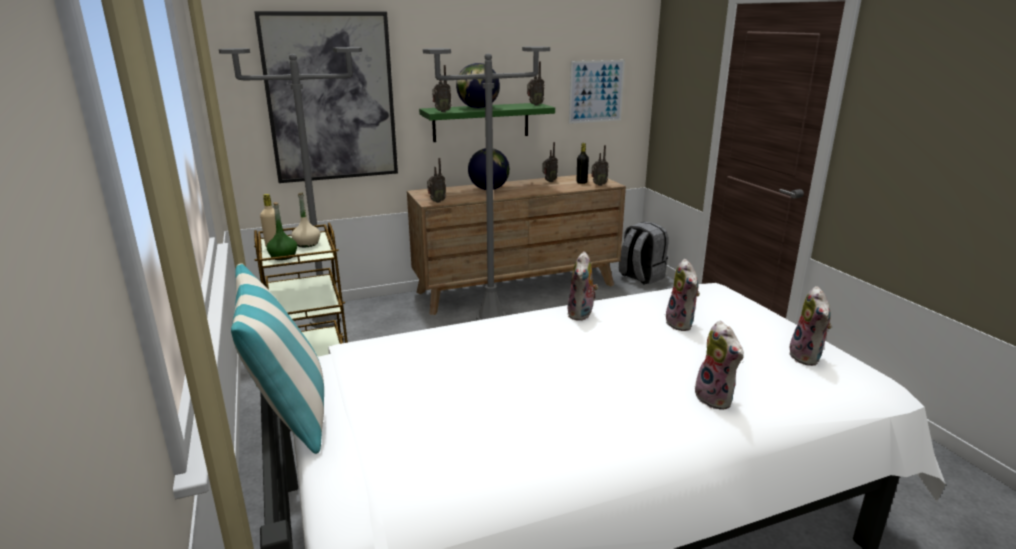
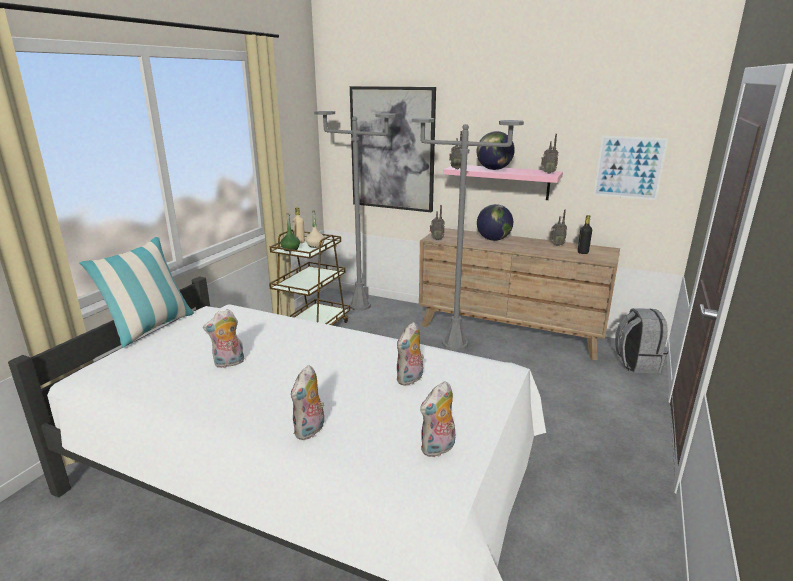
camera: 45 degrees right, 0 degrees up
(481, 122) = (505, 182): green shelf -> pink shelf
(581, 315) = (366, 343): plush toy -> plush toy (229, 363)
(598, 185) = (592, 258): radio -> none

